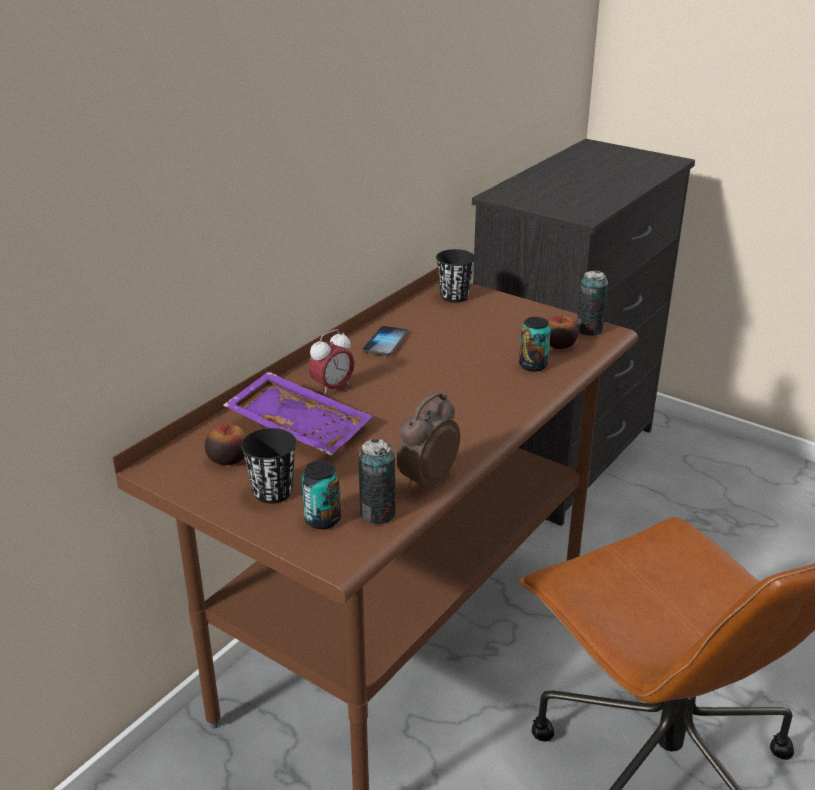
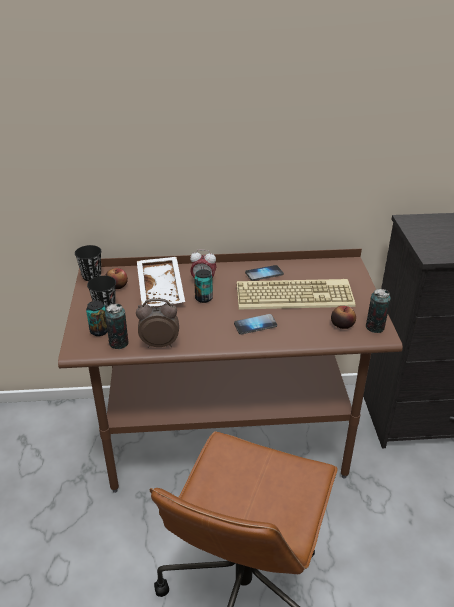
camera: 50 degrees right, 5 degrees up
(300, 426) = (162, 289): purple tray -> white tray
(454, 296) = (341, 270): black cup -> black cup (91, 276)
(460, 344) = (295, 295): none -> keyboard
(484, 395) = (255, 325): none -> phone
(533, 365) = (307, 326): can -> can (203, 298)

